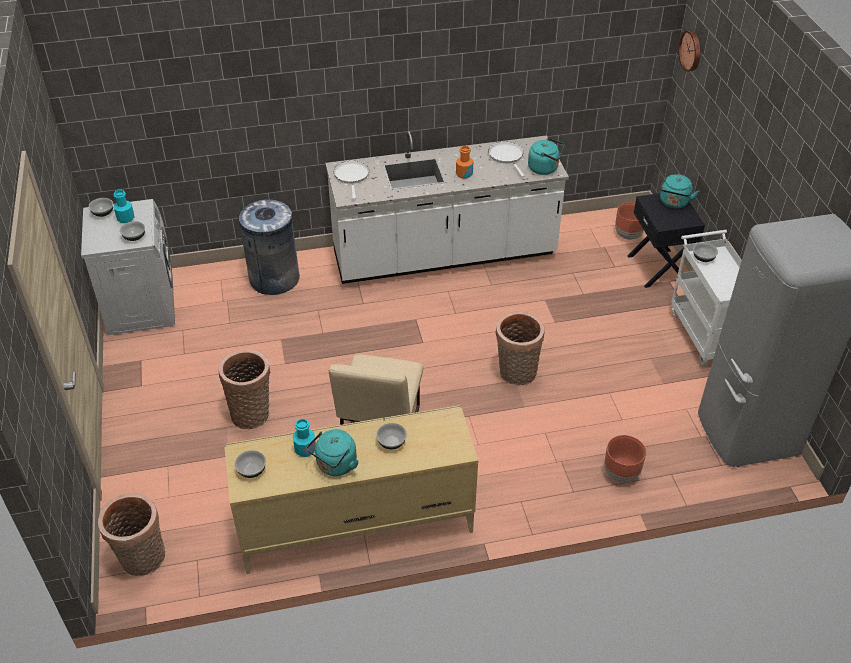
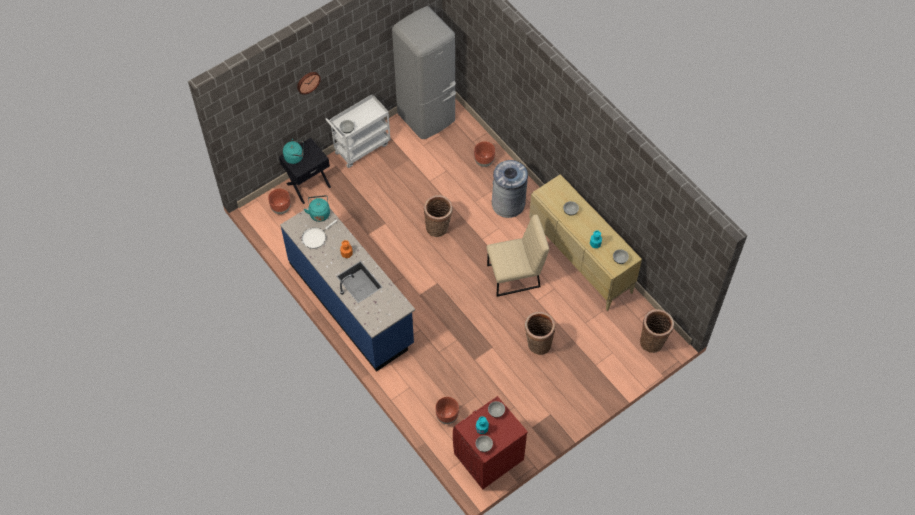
camera: 115 degrees left, 15 degrees up
(142, 306) = (488, 457): white washing machine -> red washing machine
(225, 288) = (447, 417): none -> brown planter
(274, 279) = (423, 392): grey trash can -> grey trash can (508, 204)
(335, 466) = (597, 227): turquoise kettle -> none
(352, 176) = (379, 314): white frying pan -> none
(444, 256) = (351, 303): white counter -> blue counter
(691, 50) = (238, 118): wall clock -> wall clock (308, 82)

